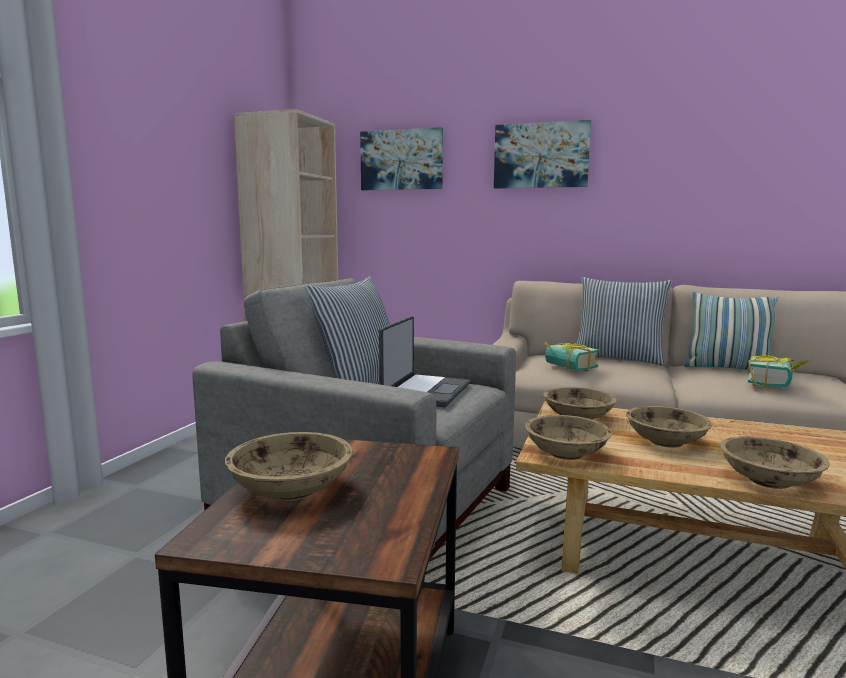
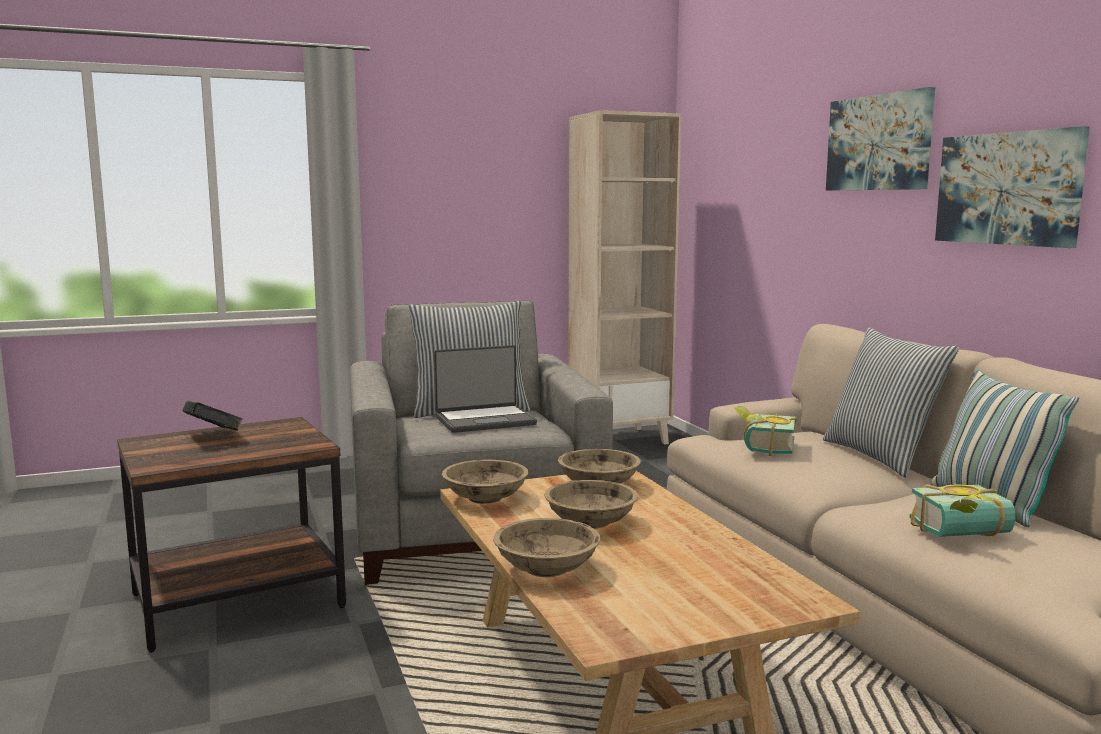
camera: 50 degrees right, 0 degrees up
(291, 490) = (214, 436): beige bowl -> book
(401, 160) = (753, 152): picture -> picture (1008, 188)

